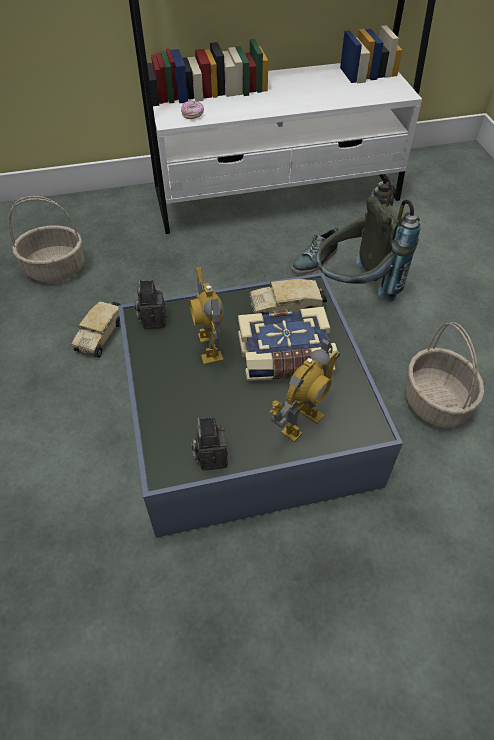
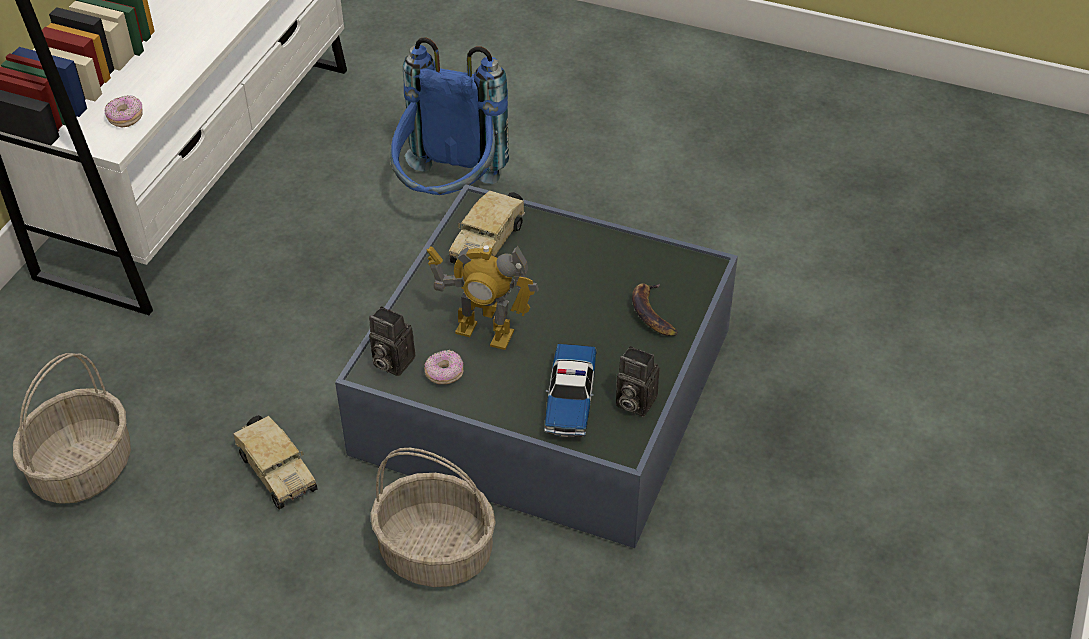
camera: 55 degrees left, 5 degrees down
(161, 348) = (444, 374): none -> donut
(186, 419) = (570, 397): none -> toy car
(285, 357) = (557, 280): book -> none
(301, 423) = (652, 313): toy robot -> banana
(315, 260) = (365, 201): shoe -> none
(354, 289) = (448, 196): grey backpack -> blue backpack
(436, 402) = (665, 231): basket -> basket (437, 552)

